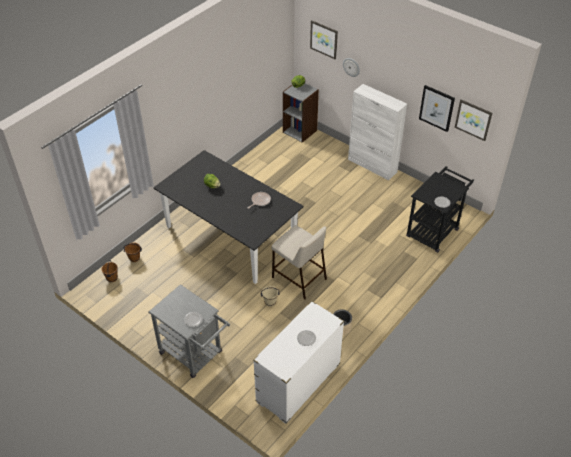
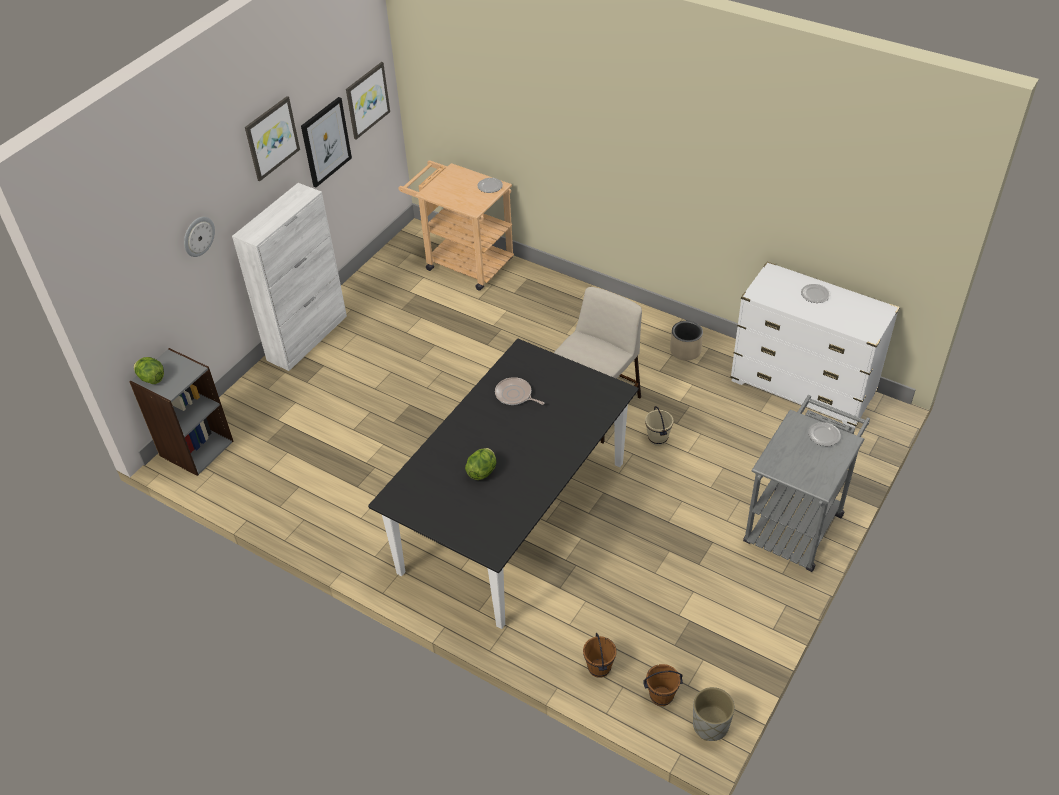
camera: 95 degrees left, 0 degrees up
(90, 293) = (710, 726): none -> grey planter
(324, 39) = (136, 247): picture -> picture (271, 138)
(434, 230) = (463, 261): black cart -> beige cart

